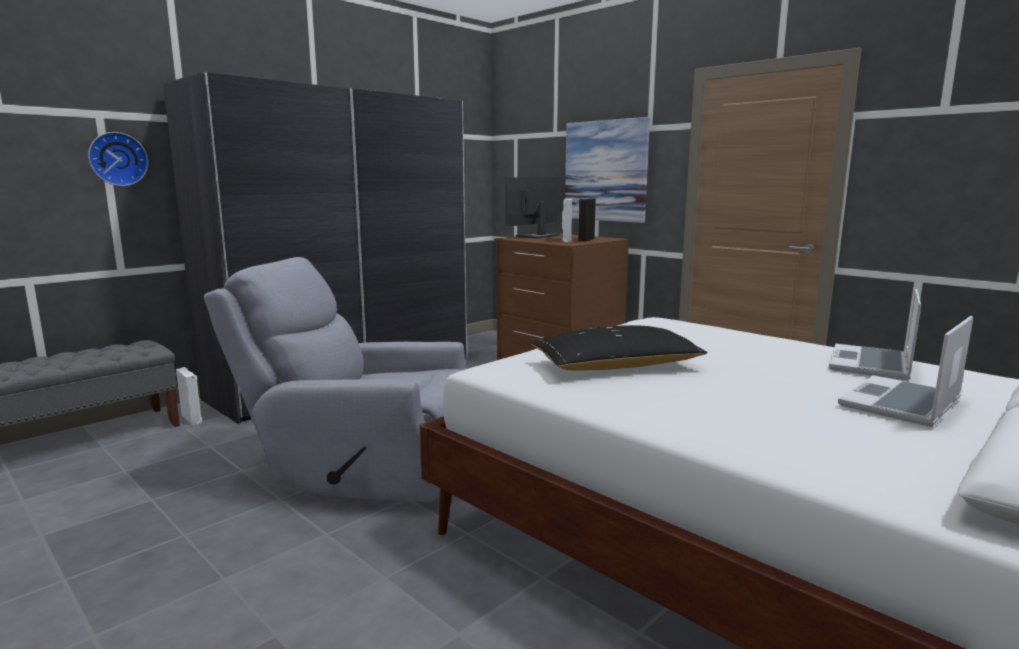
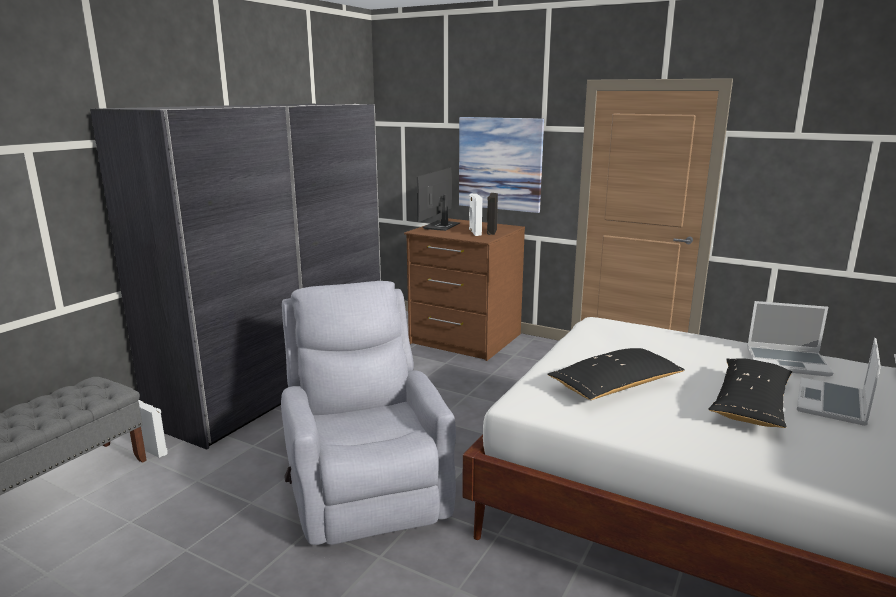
camera: 15 degrees left, 5 degrees up
(117, 159) = (50, 194): wall clock -> none
(362, 468) = (365, 483): grey armchair -> grey armchair turned 75 degrees clockwise
(778, 394) = (750, 404): none -> black pillow
(871, 364) = (788, 362): laptop -> laptop turned 90 degrees counterclockwise

